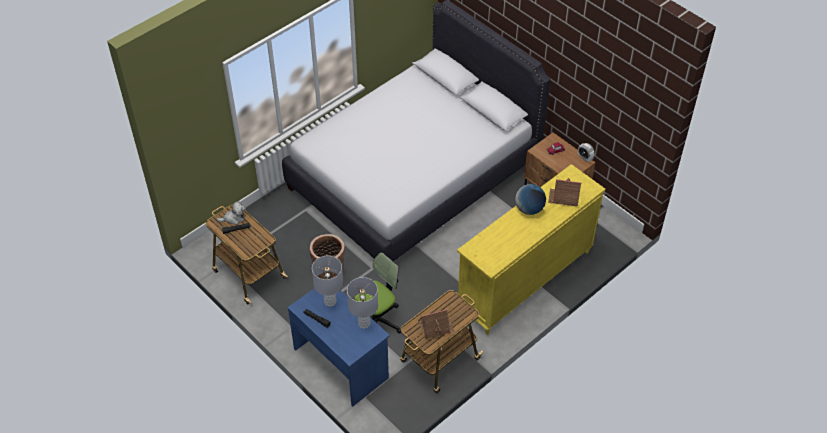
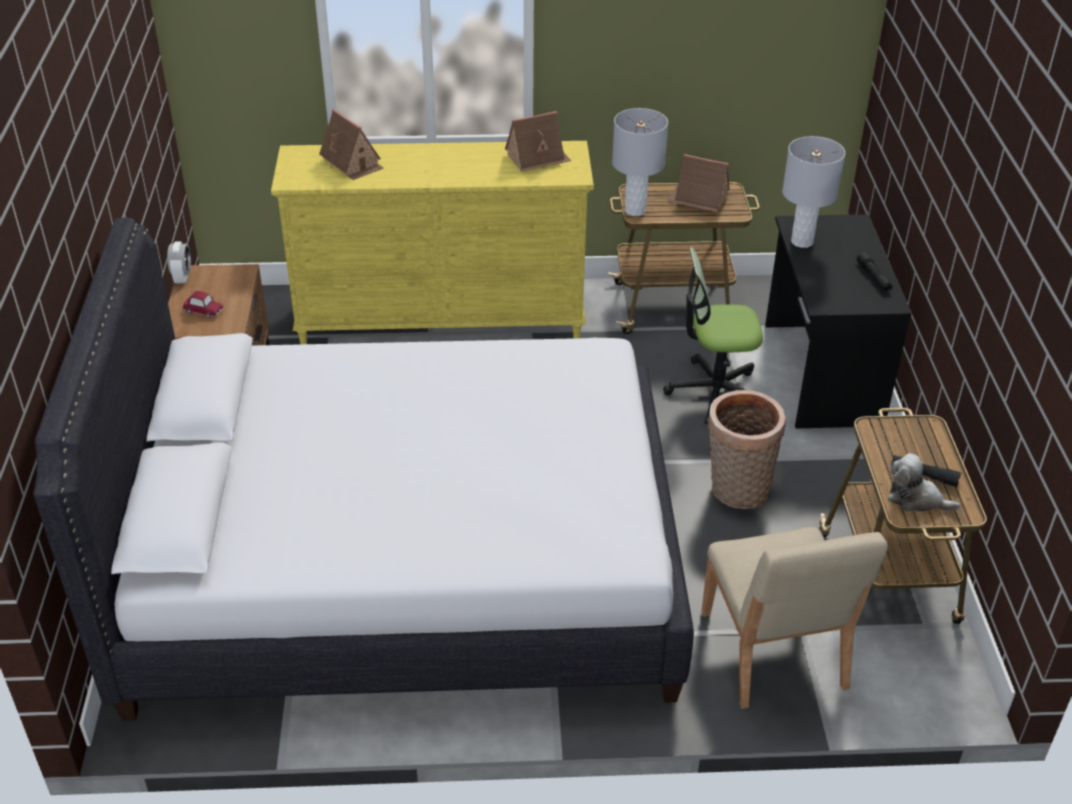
camera: 140 degrees left, 10 degrees down
(270, 222) = (773, 651): none -> beige chair
(330, 301) = (832, 287): grey table lamp -> grey table lamp (635, 211)
(341, 362) = (820, 374): blue desk -> black desk
(497, 250) = (537, 158): none -> toy house
(529, 209) = (421, 174): globe -> none

